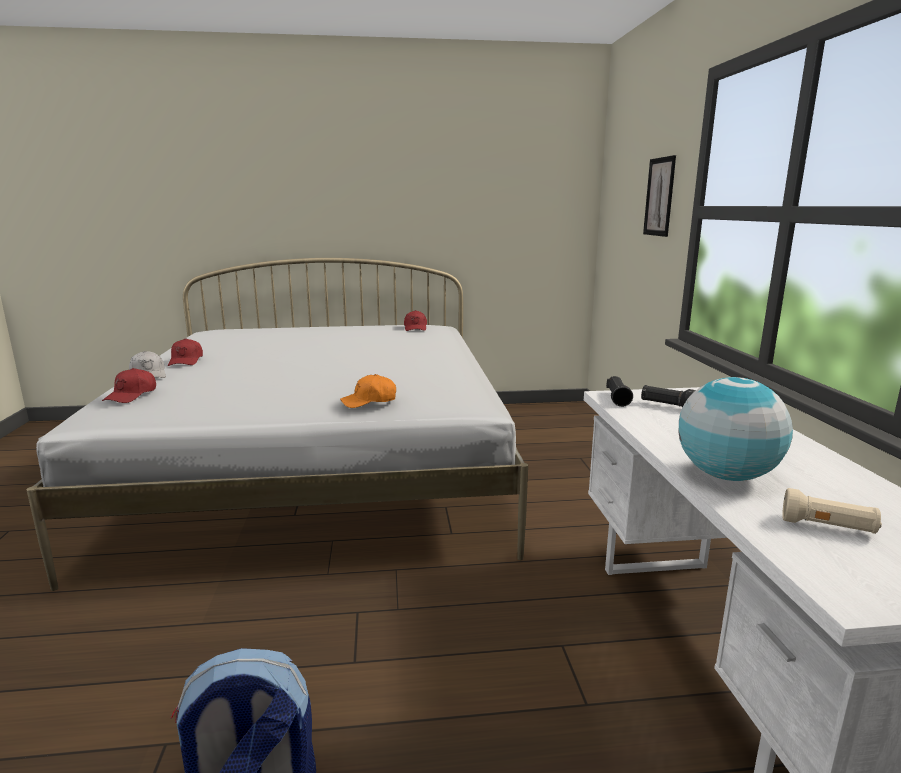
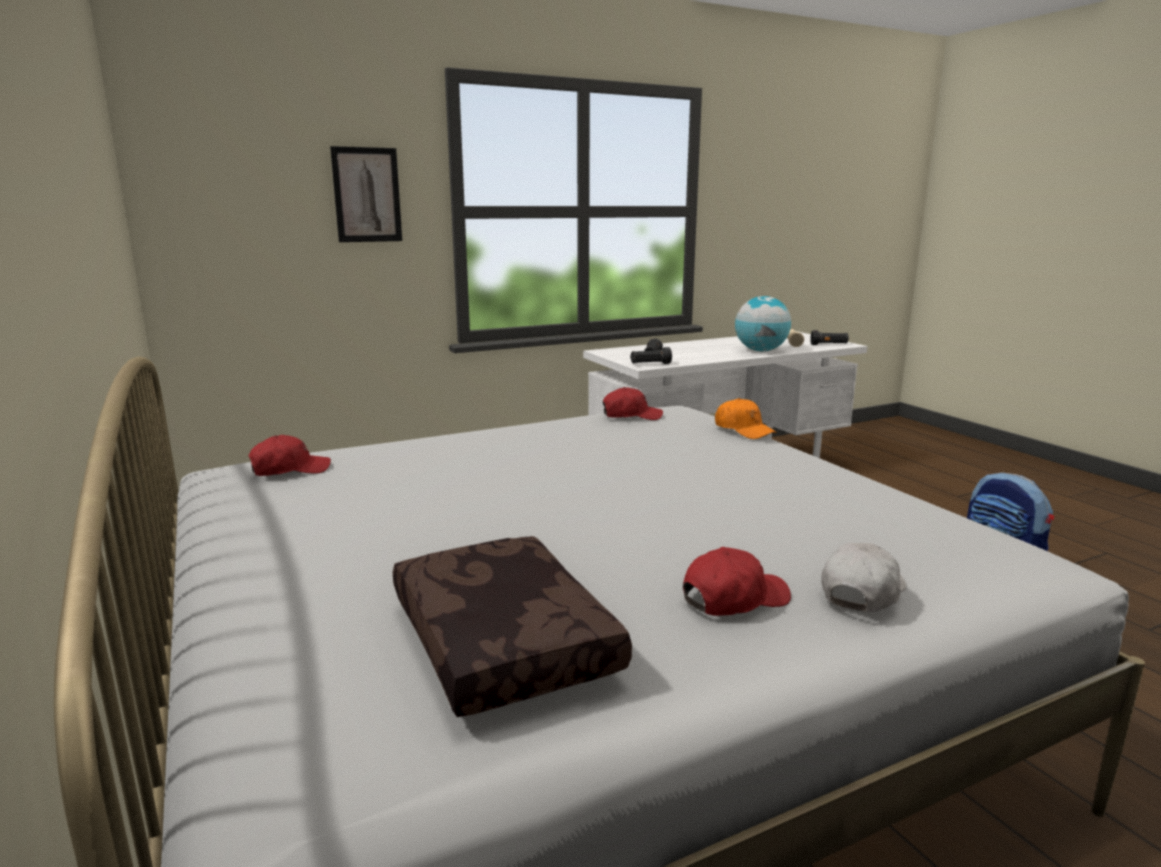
camera: 110 degrees left, 0 degrees up
(131, 395) = (949, 552): red cap -> red cap (631, 416)
(223, 340) = (498, 641): none -> brown pillow
(829, 567) = (829, 345): none -> black flashlight

